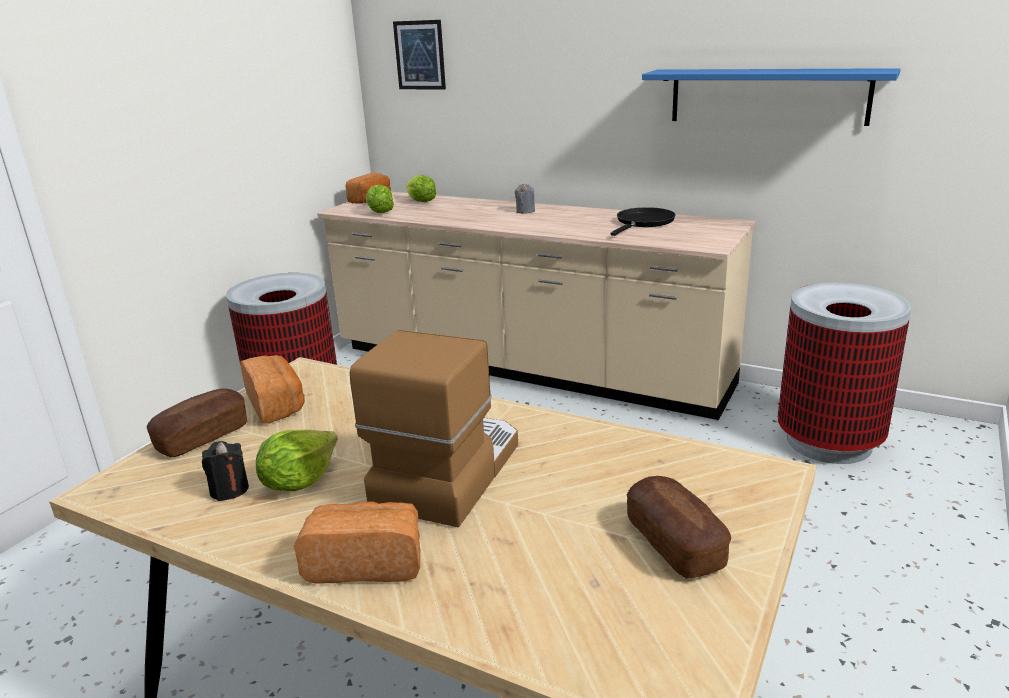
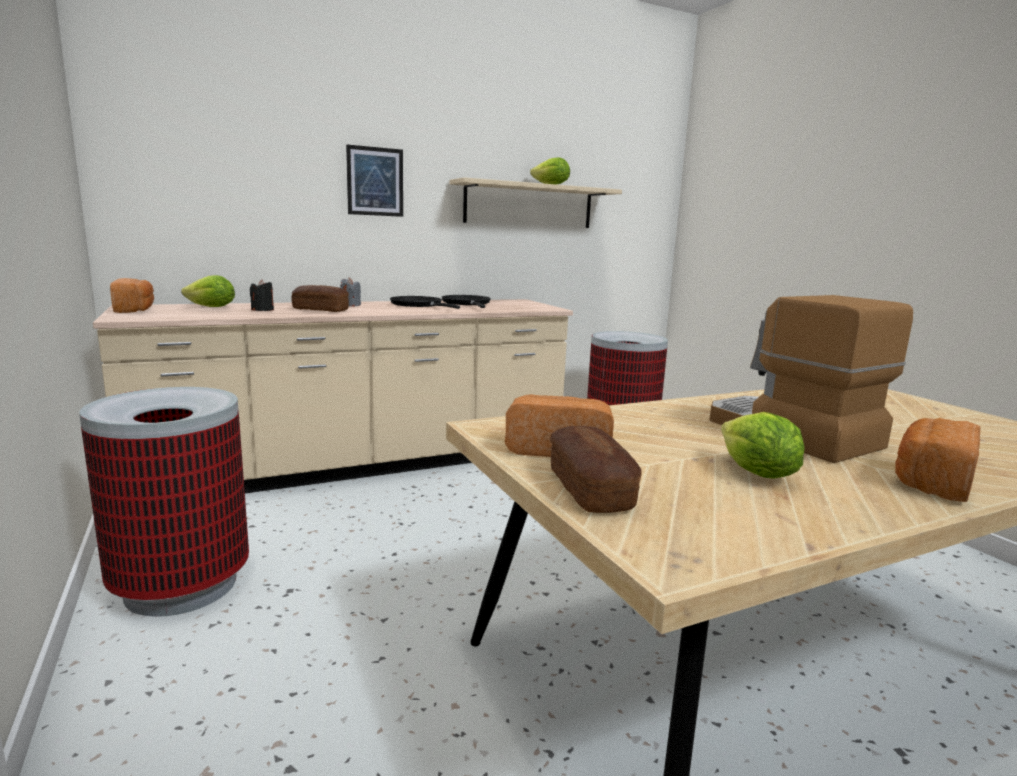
camera: 55 degrees left, 10 degrees down
(229, 490) = (746, 500): black candle -> black candle (263, 310)
(380, 212) = (191, 315): lettuce -> lettuce (551, 185)
(419, 55) = (184, 142): picture -> picture (375, 181)
(585, 219) = (419, 305): none -> black frying pan
(674, 543) = (933, 416): bread -> bread (320, 310)
(768, 96) = (529, 205): blue shelf -> beige shelf

